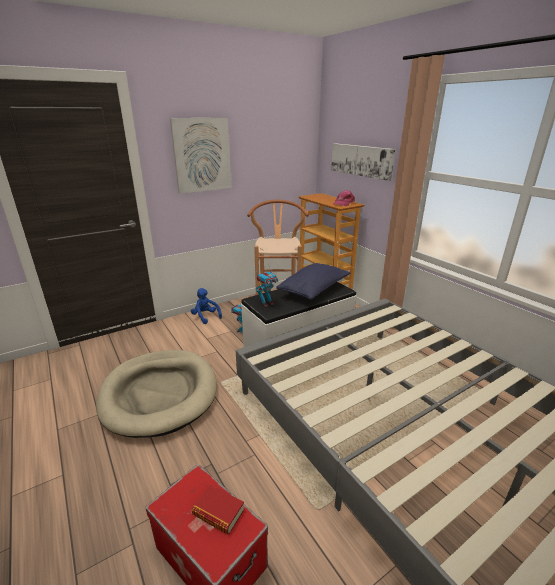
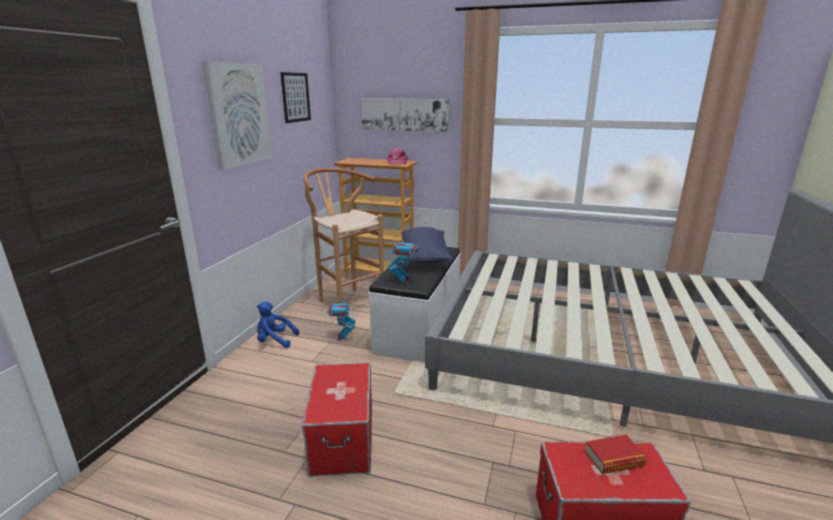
camera: 40 degrees left, 5 degrees down
(159, 394) = (342, 439): beige dog bed -> storage box
(268, 141) = (295, 97): none -> picture

